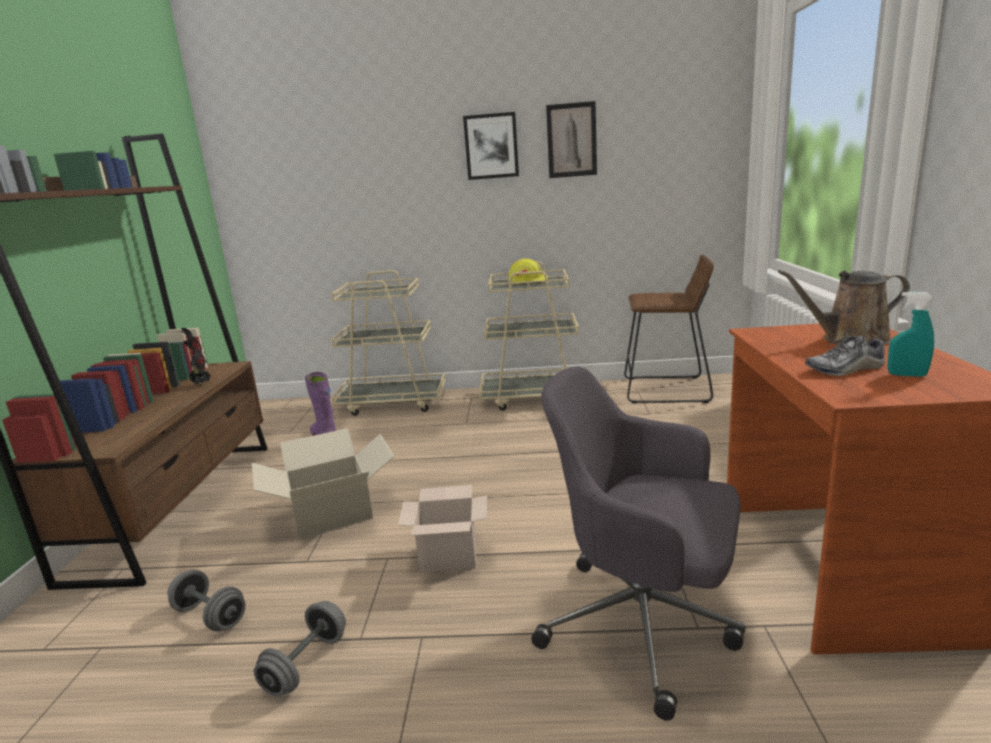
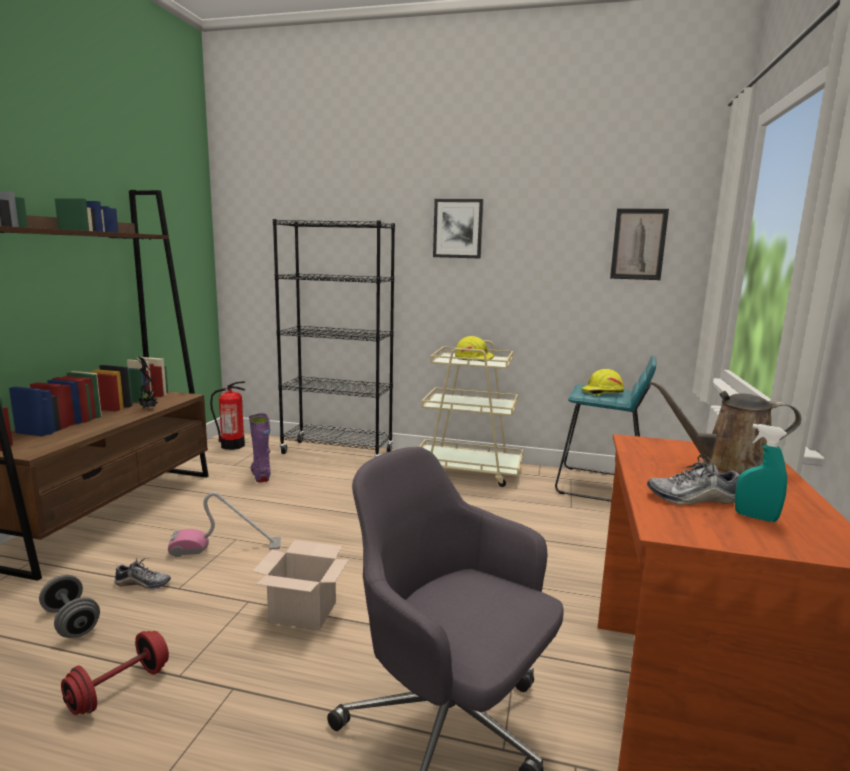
camera: 10 degrees right, 5 degrees down
(265, 565) = (143, 584): none -> shoe
(274, 414) = (232, 445): none -> fire extinguisher
(306, 664) = (119, 689): grey dumbbell -> red dumbbell
(332, 513) = (226, 547): cardboard box -> vacuum cleaner
(393, 402) = (337, 453): beige cart -> black bookcase
(571, 140) = (534, 230): picture -> picture (638, 244)
(661, 298) = (602, 393): none -> yellow hard hat
(666, 390) = (600, 486): brown stool -> turquoise stool

